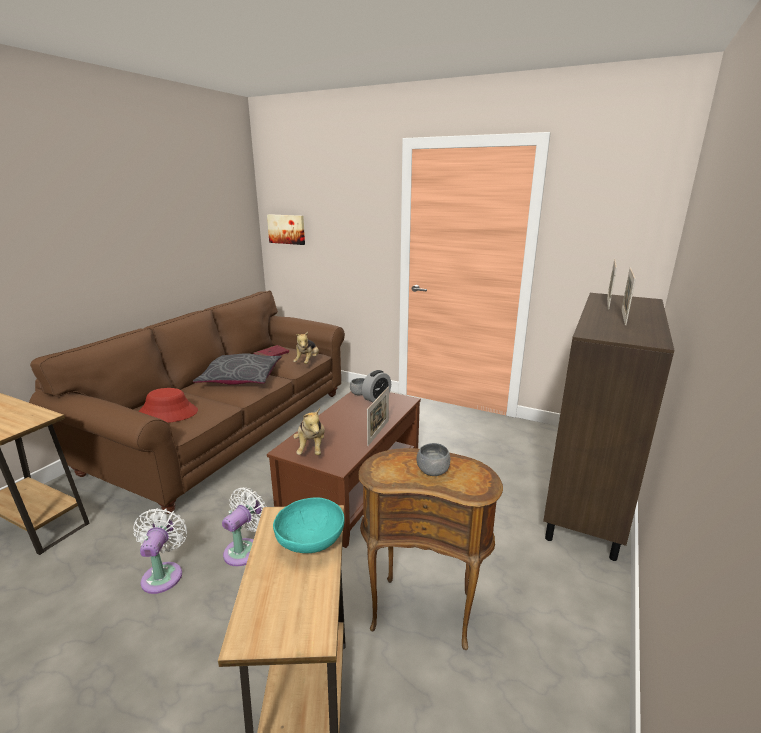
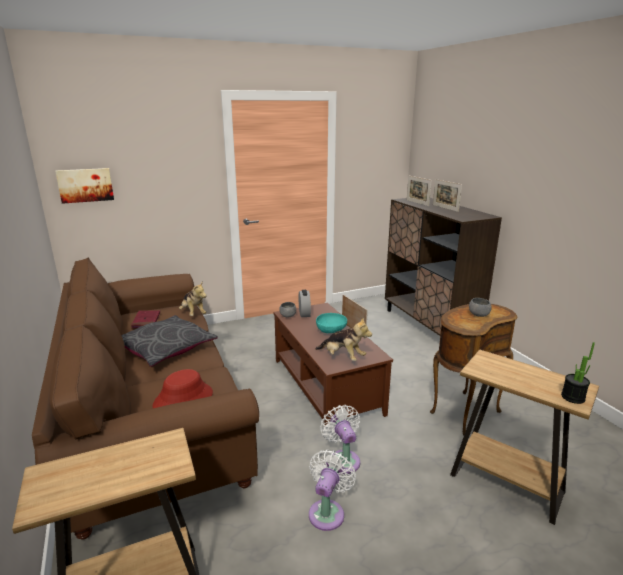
camera: 50 degrees left, 0 degrees up
(163, 574) = (328, 511): white fan -> white fan turned 75 degrees clockwise
(264, 628) = (573, 397): none -> potted plant
(310, 543) = (510, 367): turquoise bowl -> turquoise bowl (331, 331)

